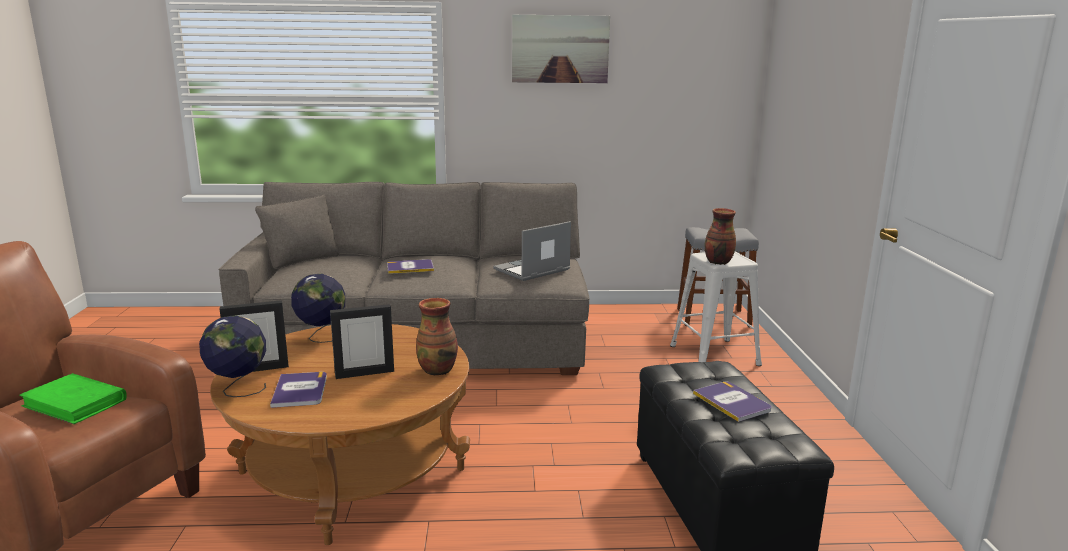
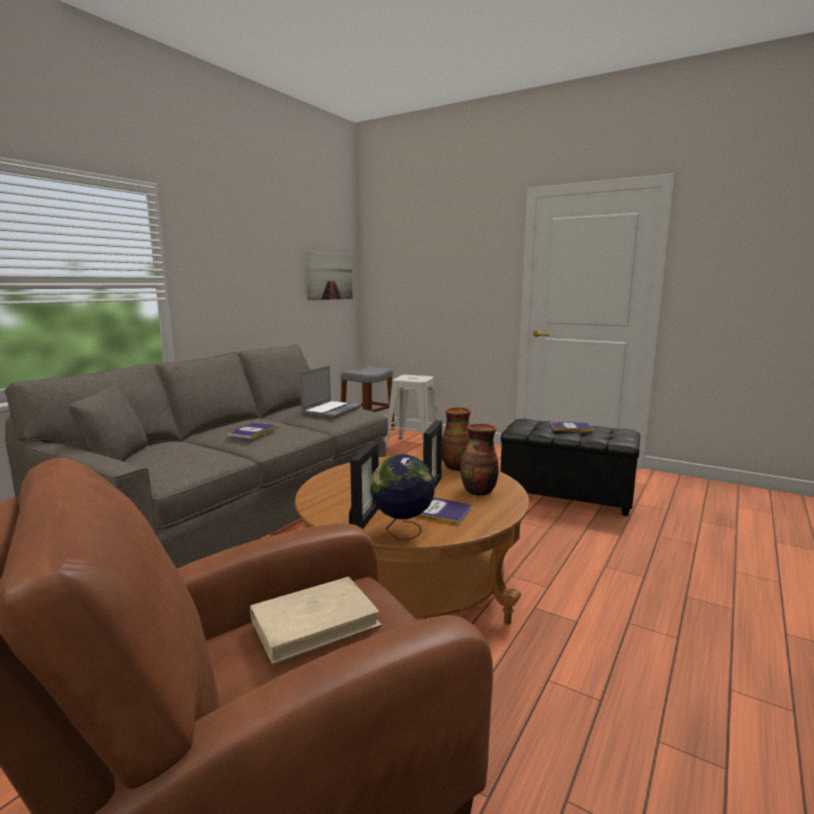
camera: 55 degrees left, 5 degrees down
(75, 403) = (315, 623): green book -> beige book
(321, 337) = (330, 488): globe -> none
(532, 270) = (331, 410): laptop -> laptop turned 150 degrees counterclockwise
(560, 49) = (250, 237): picture -> picture (329, 276)
(717, 262) = (417, 379): vase -> vase (478, 491)

